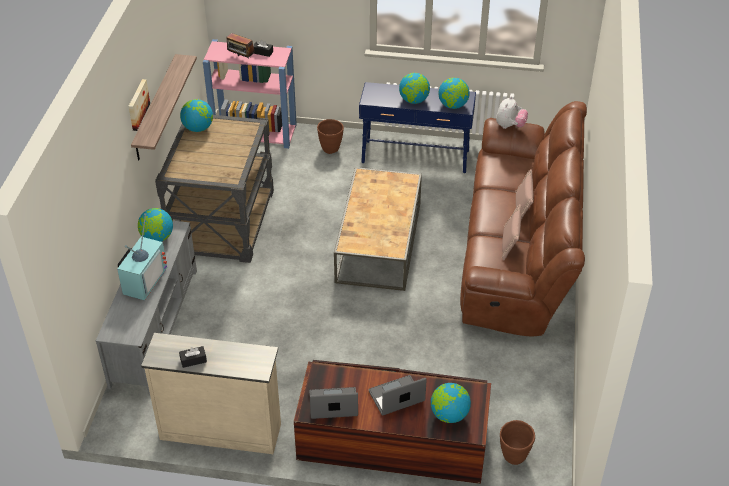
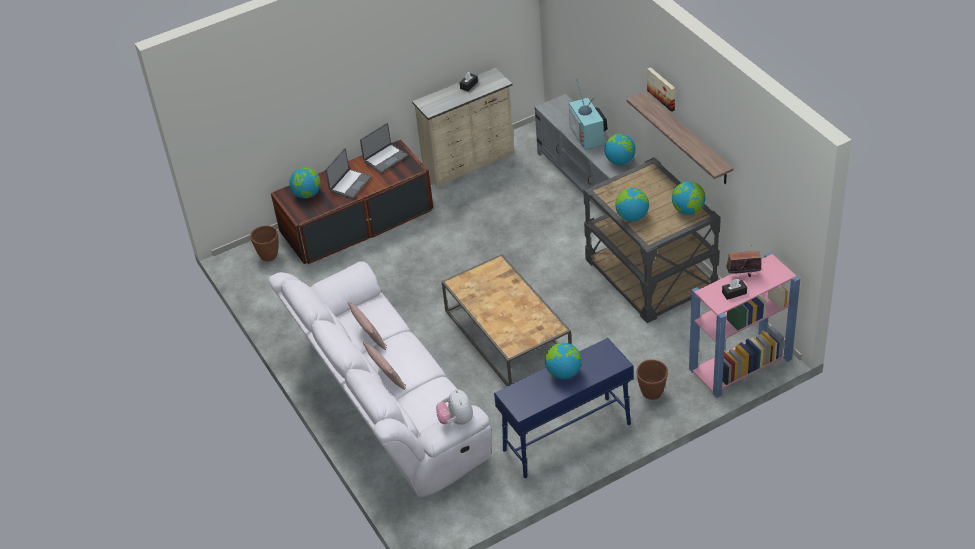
camera: 145 degrees right, 0 degrees up
(453, 105) = (522, 390): globe -> globe (632, 217)
(518, 248) = (386, 404): brown sofa -> white sofa

